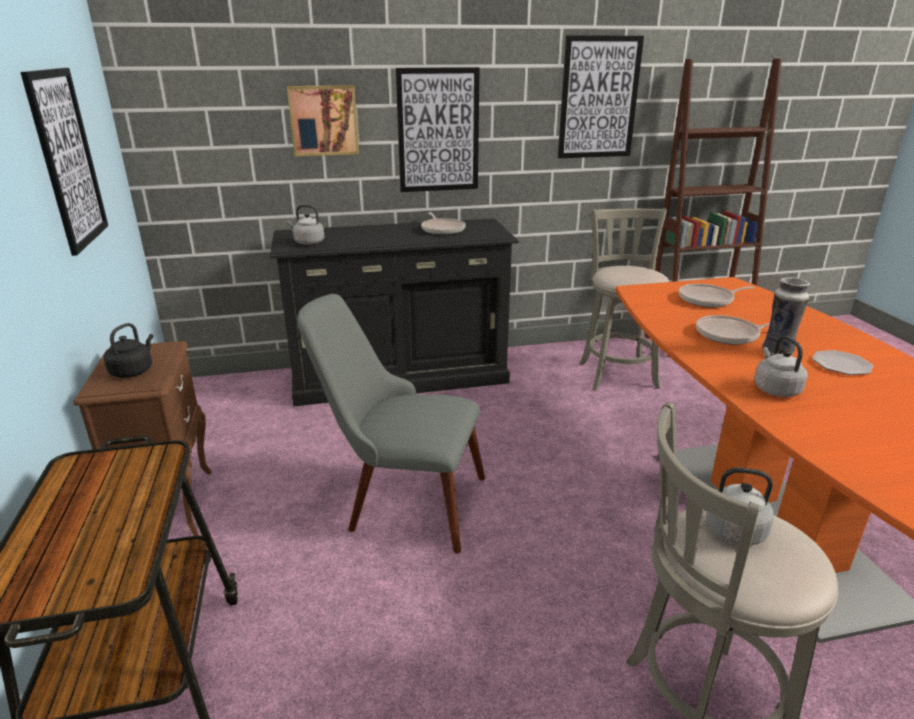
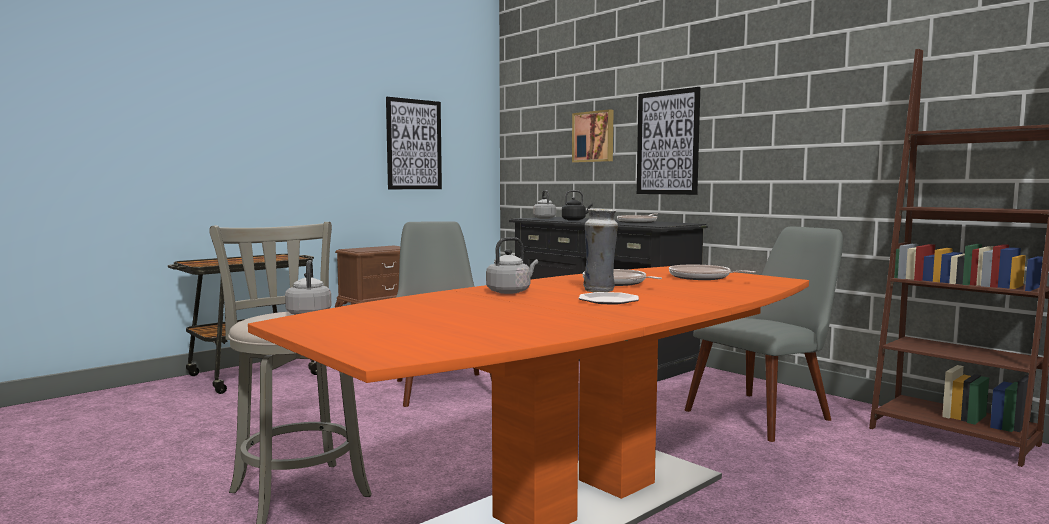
camera: 60 degrees right, 20 degrees down
(133, 371) = (371, 248): black kettle -> black kettle (575, 220)
(598, 98) = (816, 105): picture -> none
(617, 373) = (768, 411): grey stool -> grey chair

